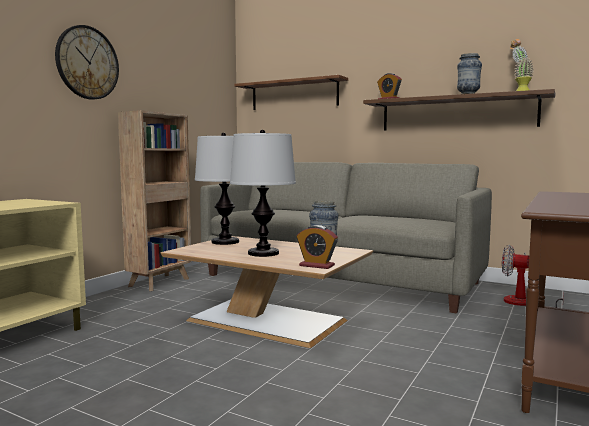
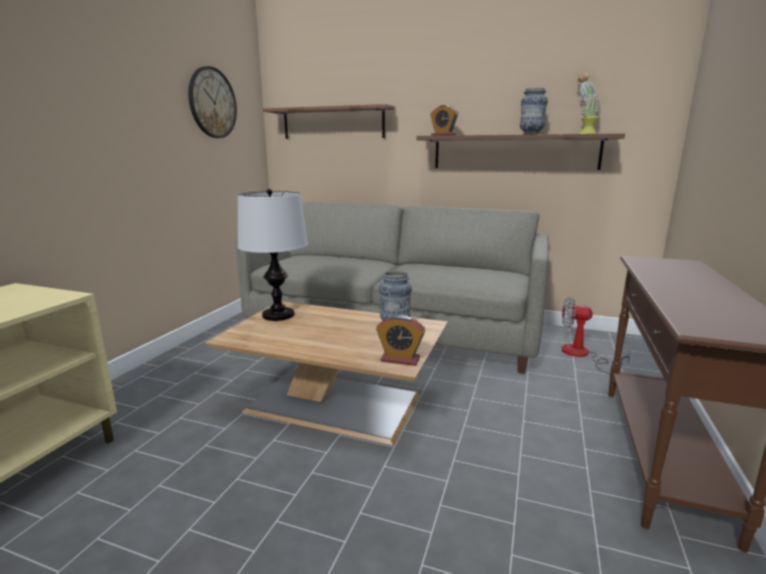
camera: 10 degrees left, 10 degrees up
(87, 63) = (75, 92): wall clock -> wall clock (212, 103)
(160, 282) = (199, 348): brown bookcase -> none
(263, 253) = (330, 336): table lamp -> none

